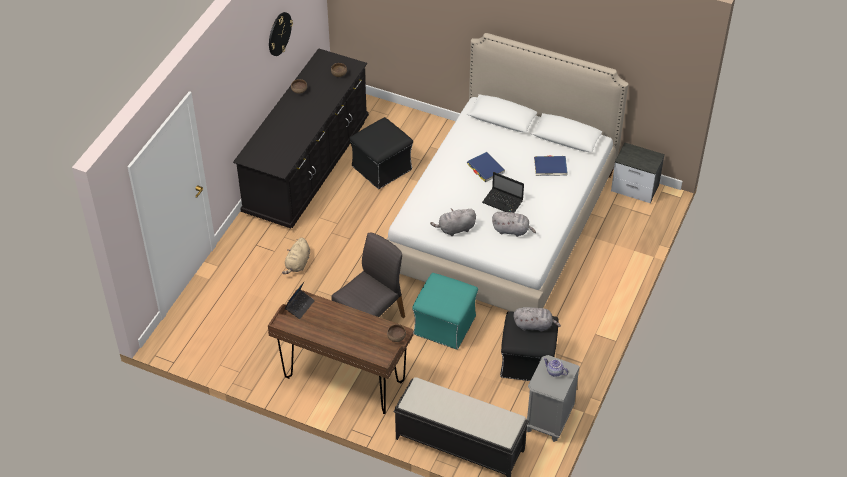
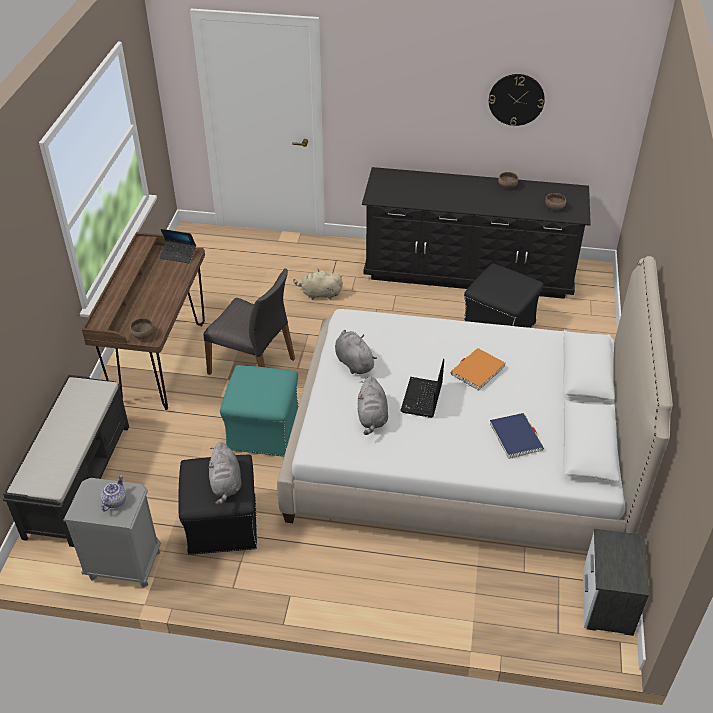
camera: 75 degrees right, 5 degrees down
(485, 168) = (477, 371): blue book -> orange book

